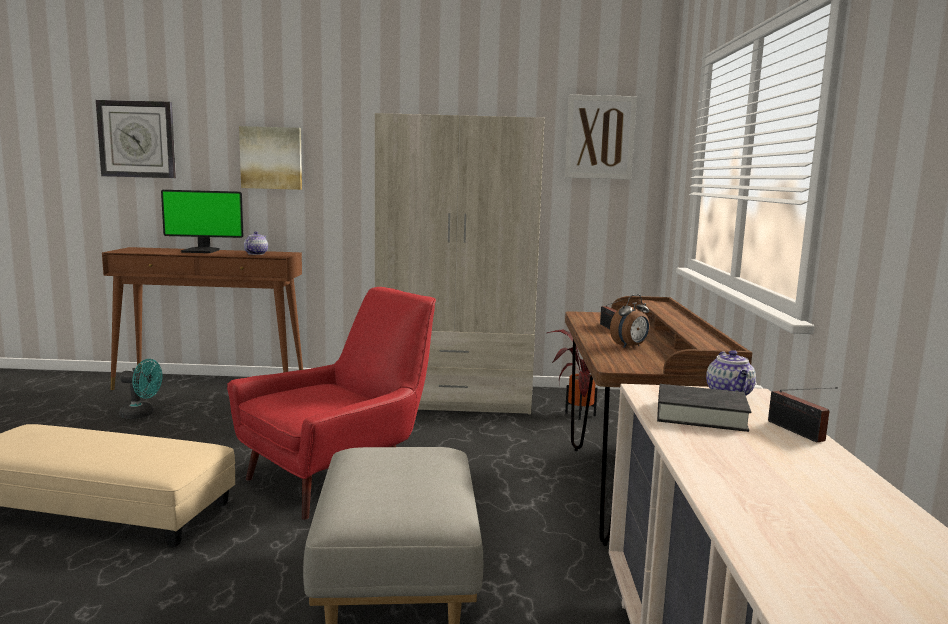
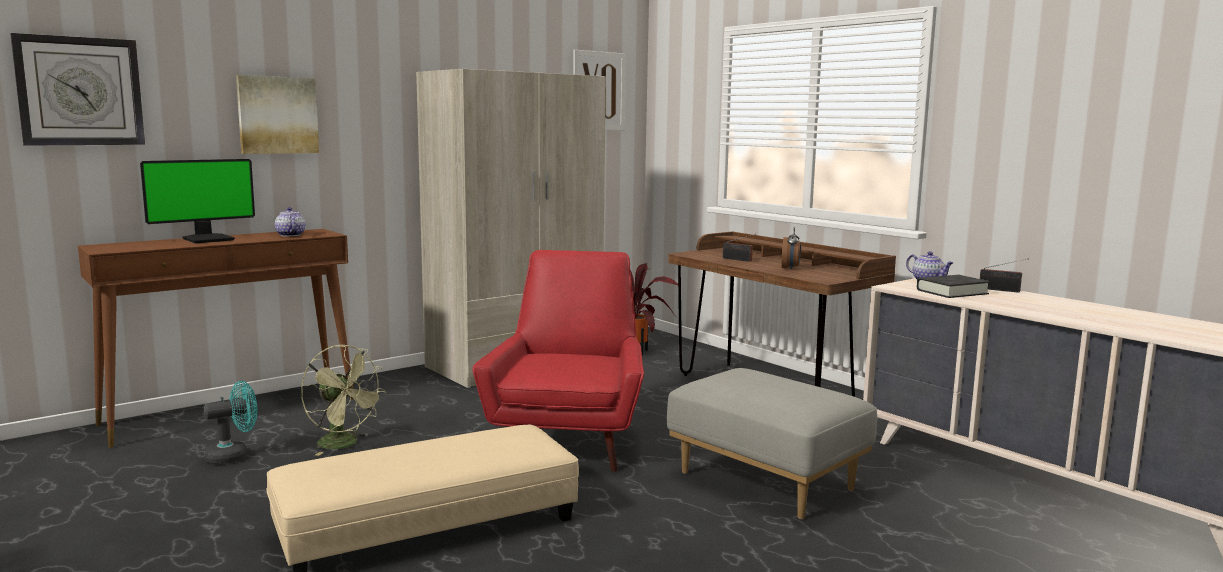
camera: 40 degrees left, 0 degrees up
(205, 427) = (344, 445): none -> green fan

